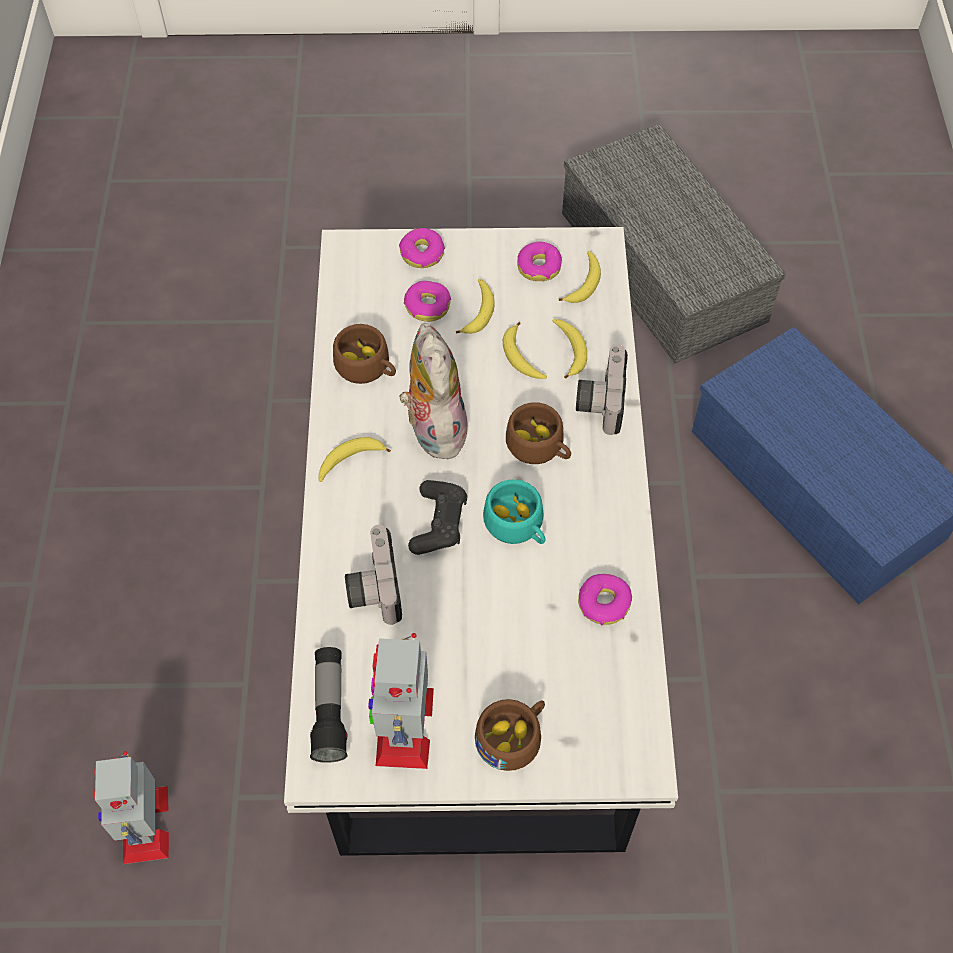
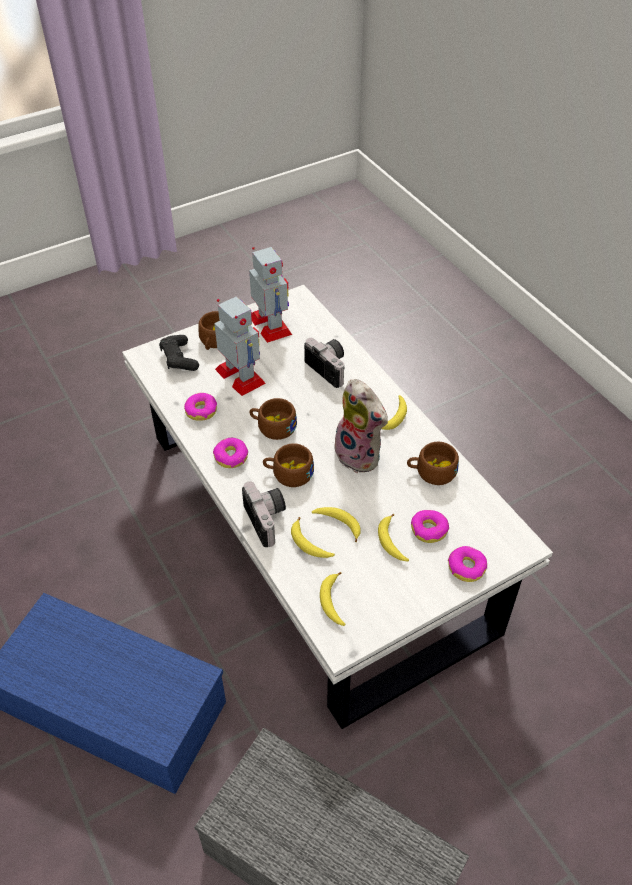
camera: 150 degrees right, 10 degrees down
(145, 823) = (393, 358): toy robot -> toy robot (241, 376)
(330, 709) = (310, 317): flashlight -> none
(439, 523) = (318, 409): black game controller -> black game controller (179, 359)
(518, 526) = (273, 426): turquoise cup -> brown cup
(539, 267) = (375, 600): donut -> donut (231, 457)

